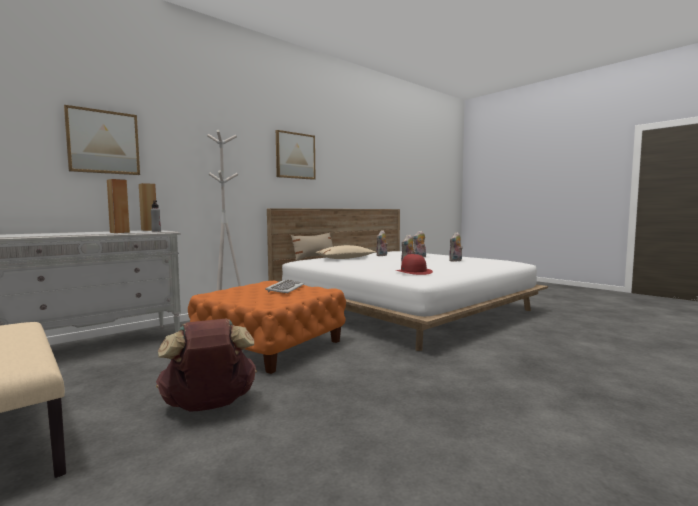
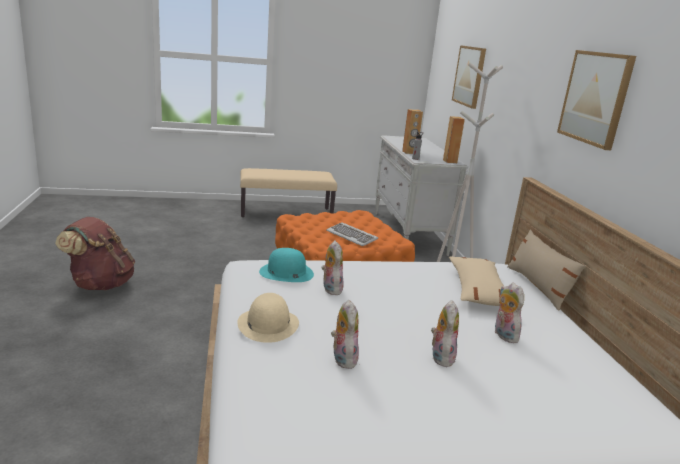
camera: 120 degrees right, 15 degrees up
(209, 406) = (260, 241): brown backpack -> brown backpack (100, 284)
(413, 272) = (286, 272): red hat -> turquoise hat
(467, 267) = (268, 324): none -> beige hat

